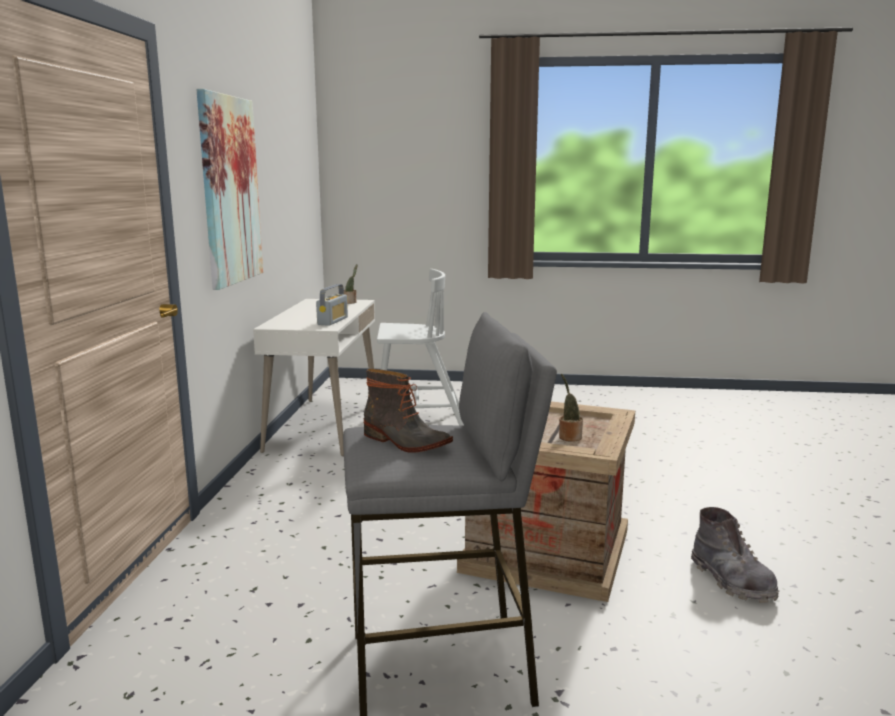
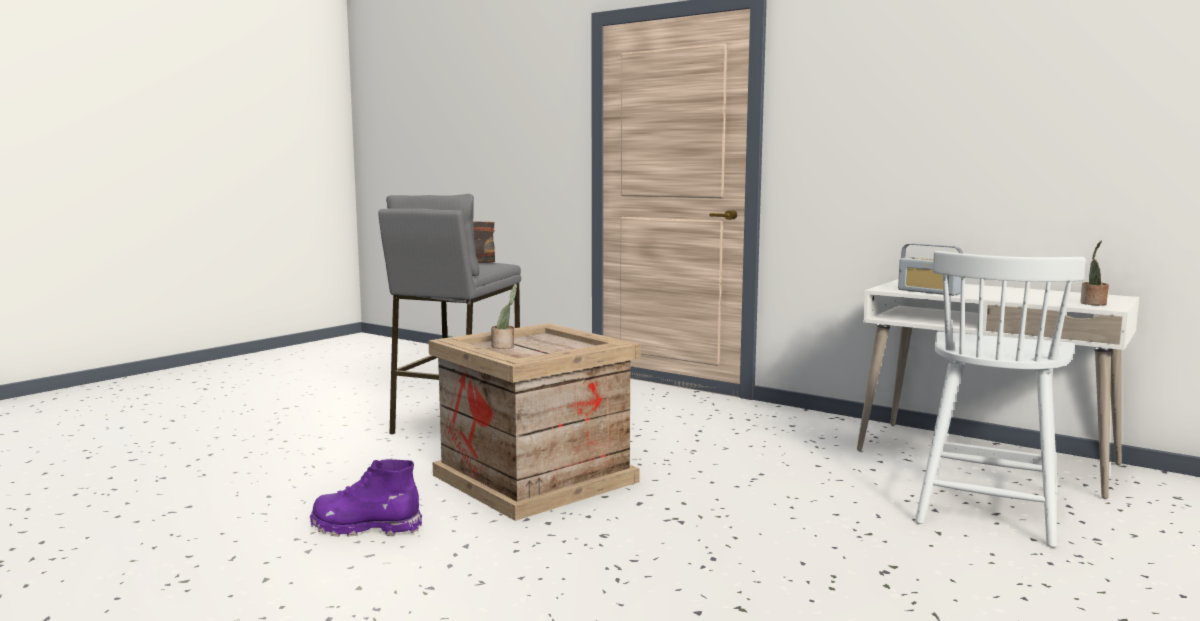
camera: 120 degrees right, 5 degrees down
(230, 190) = (887, 121): picture -> none
(731, 581) = (366, 528): grey boot -> purple boot

